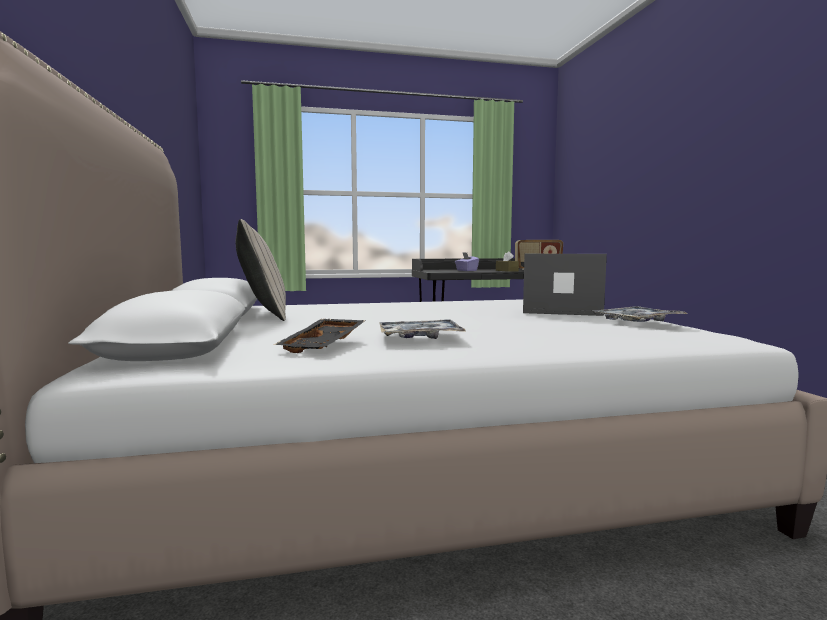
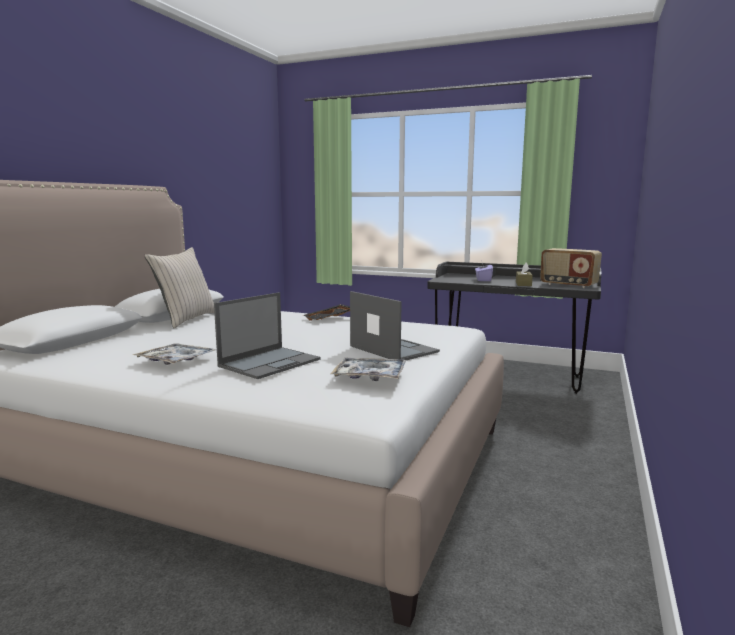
camera: 35 degrees right, 5 degrees up
(325, 345) = (113, 357): black tray -> black tray (329, 318)
(525, 325) = (270, 362): none -> laptop

